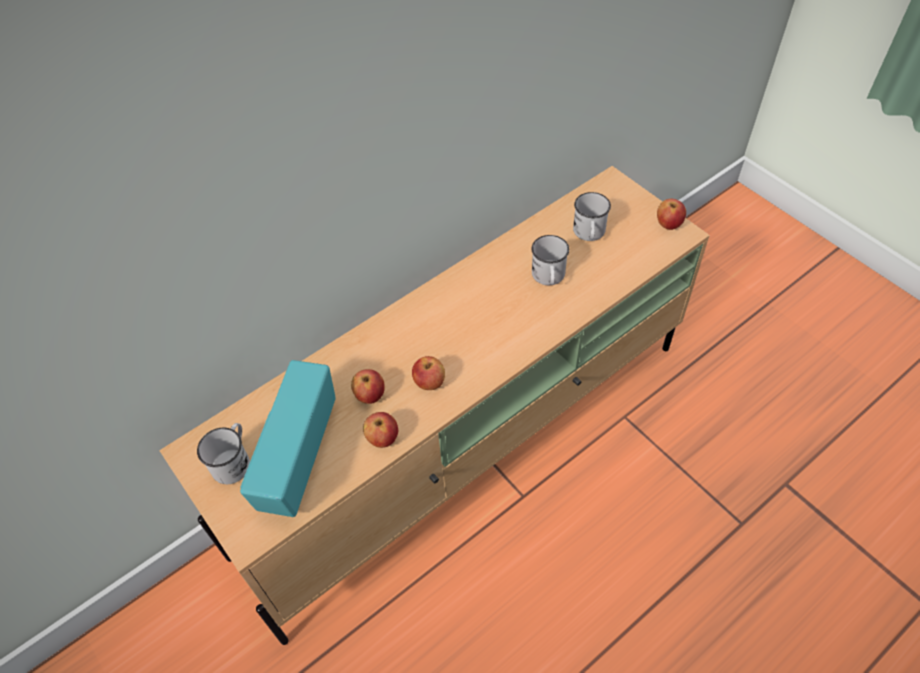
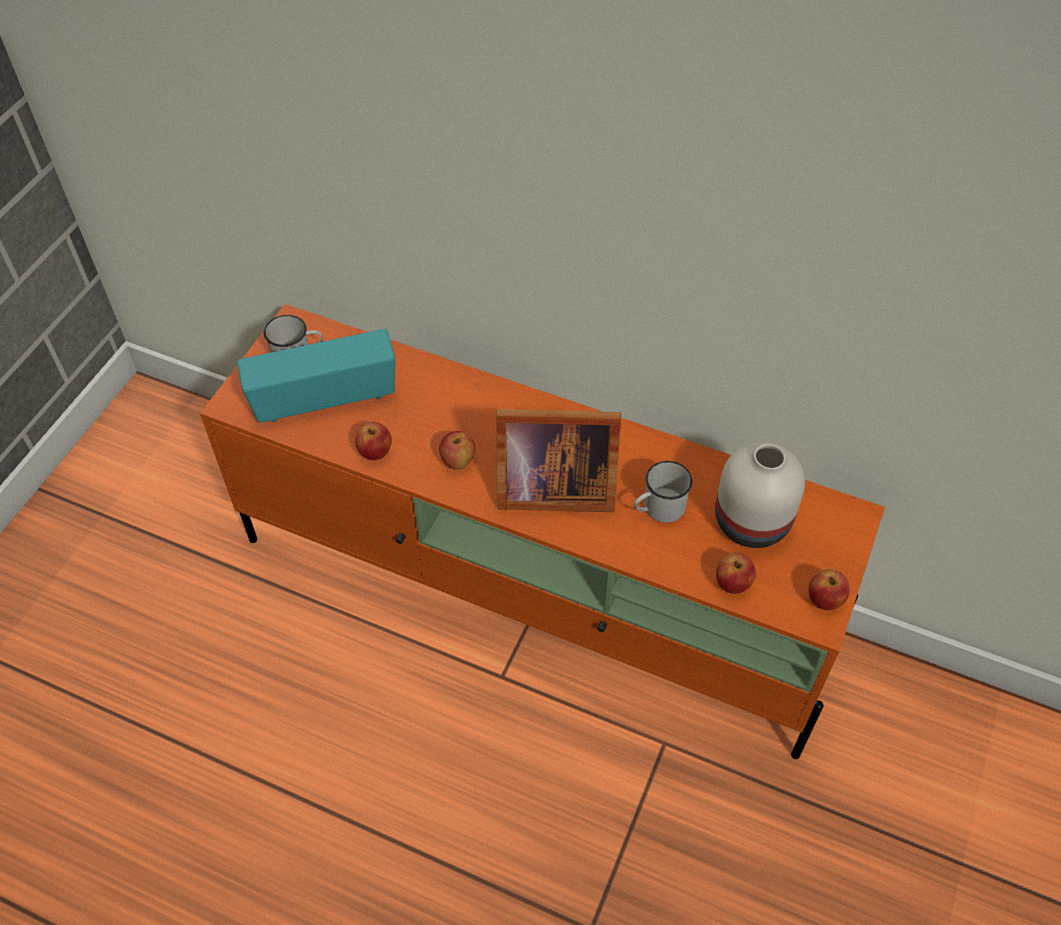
camera: 60 degrees right, 0 degrees up
(370, 395) = (417, 421): apple -> apple (733, 583)
(467, 444) = (534, 596): beige tv stand -> orange tv stand
(492, 332) = (551, 487): none -> picture frame
(589, 234) = (751, 523): white mug -> white vase

